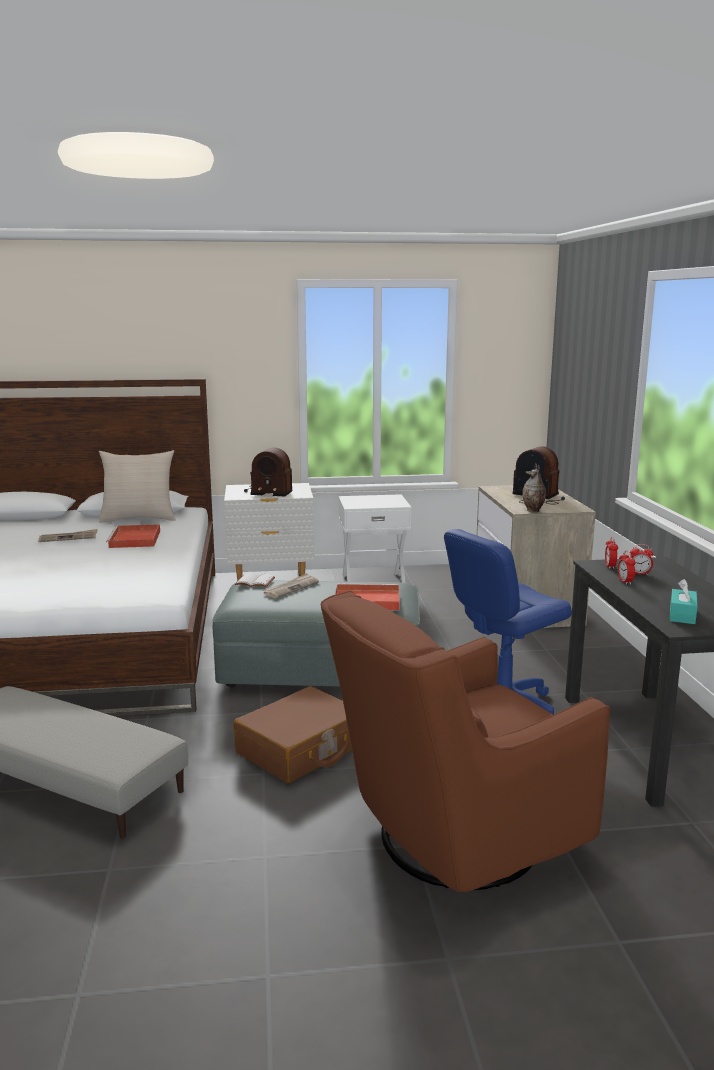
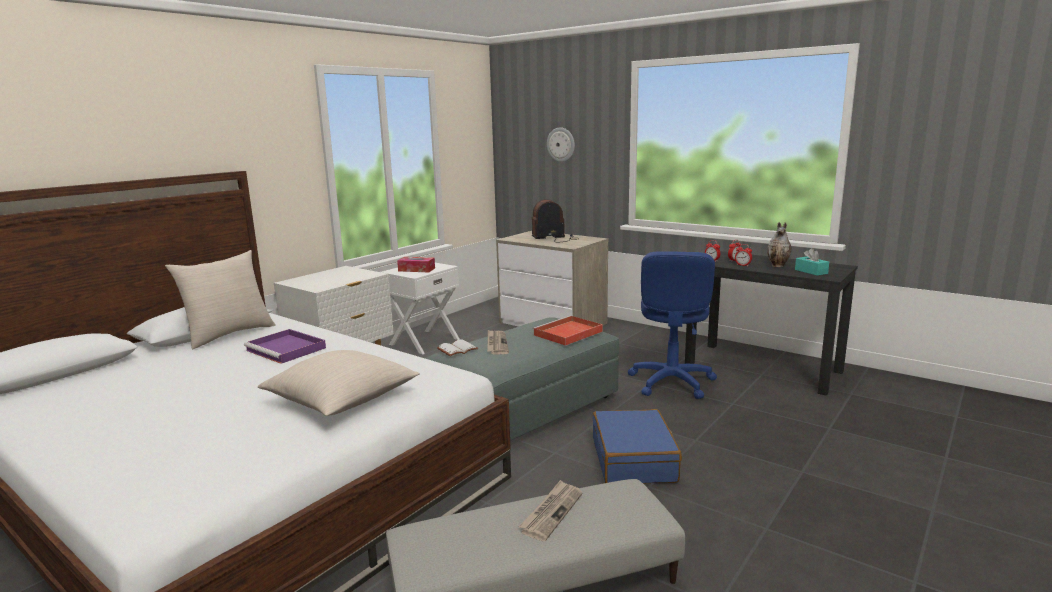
camera: 45 degrees left, 0 degrees up
(68, 538) = (202, 370): newspaper -> newspaper (551, 512)
(71, 583) = (342, 400): none -> beige pillow
(135, 539) = (287, 349): red tray -> purple tray
(268, 491) = (334, 278): radio -> none
(301, 749) = (634, 460): brown suitcase -> blue suitcase
(368, 501) = (416, 269): none -> tissue box
(452, 840) = (807, 458): brown armchair -> none
(533, 511) = (578, 245): vase -> vase (778, 266)
(591, 378) = (561, 144): none -> wall clock

